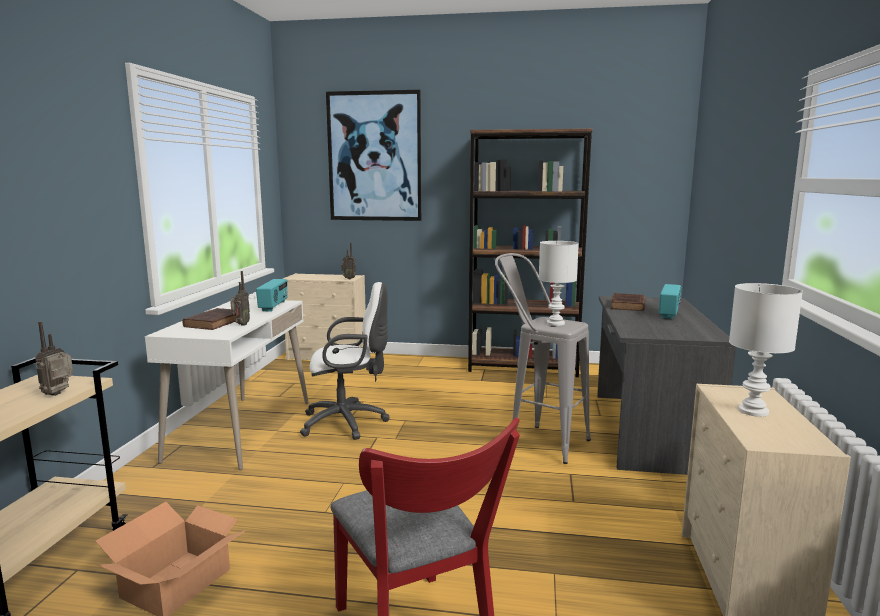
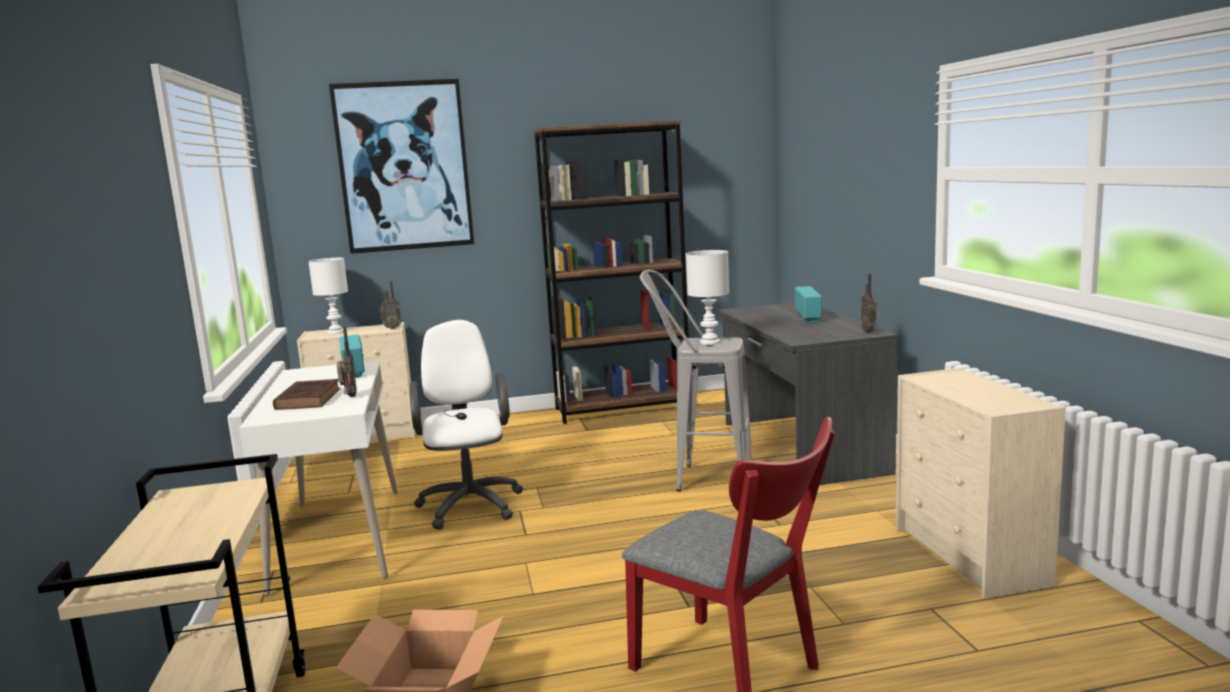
camera: 20 degrees left, 0 degrees up
(60, 394) = (237, 502): radio -> radio (869, 332)
(348, 423) = (470, 503): white office chair -> white office chair turned 75 degrees counterclockwise
(628, 305) = (760, 315): brown book -> none
(751, 411) = (964, 388): white table lamp -> white table lamp (335, 332)

